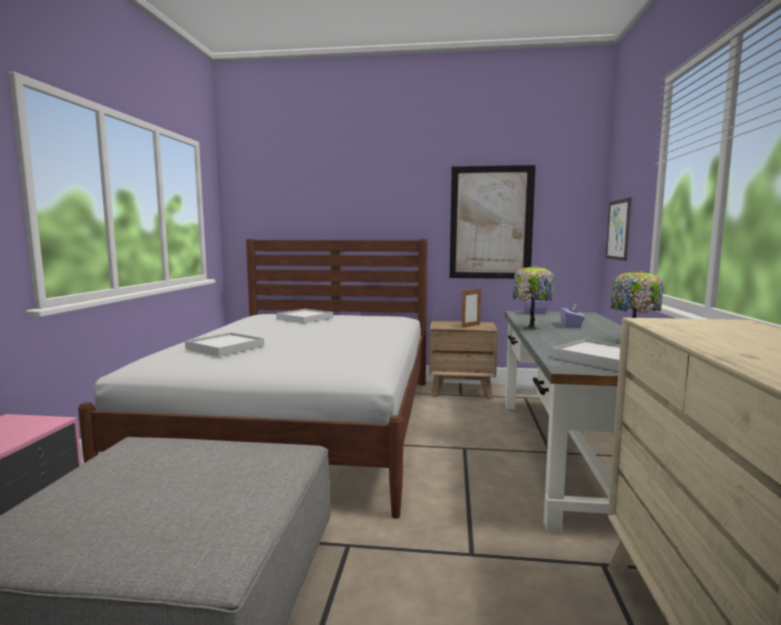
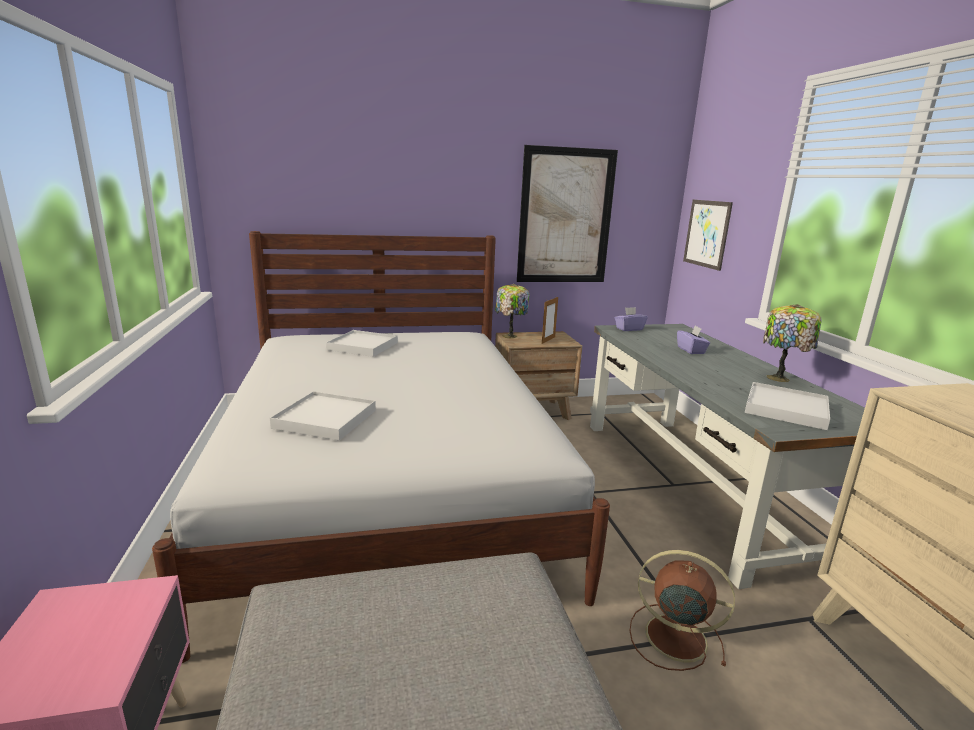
camera: 20 degrees left, 10 degrees up
(450, 550) = (672, 636): none -> brown fan
(530, 328) = (660, 358): table lamp -> table lamp (510, 336)

